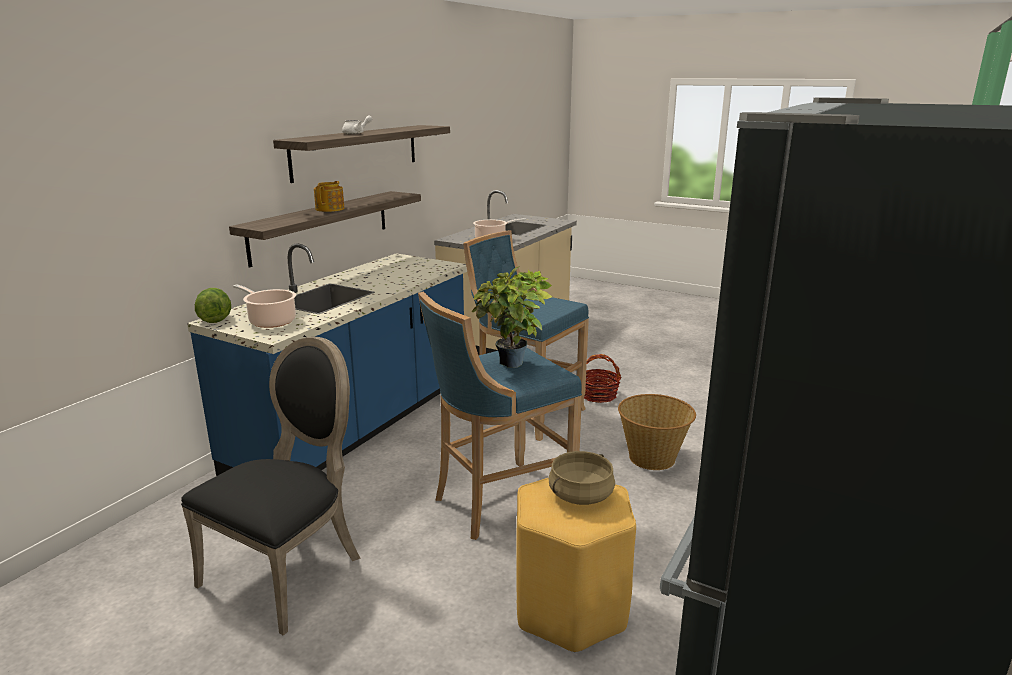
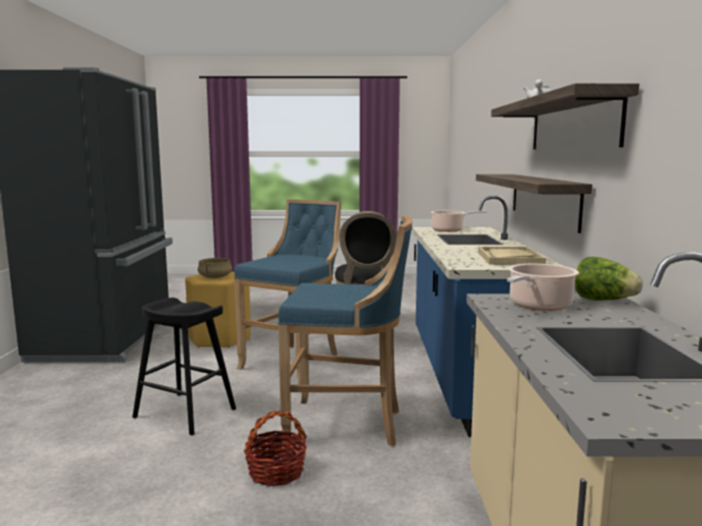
camera: 150 degrees right, 10 degrees down
(215, 318) = (484, 228): lettuce -> lettuce (603, 300)
(330, 209) = (520, 177): teapot -> none
(394, 266) = (509, 258): none -> beige tray
(513, 366) = (286, 262): potted plant -> none
(652, 458) = (185, 413): basket -> black stool

